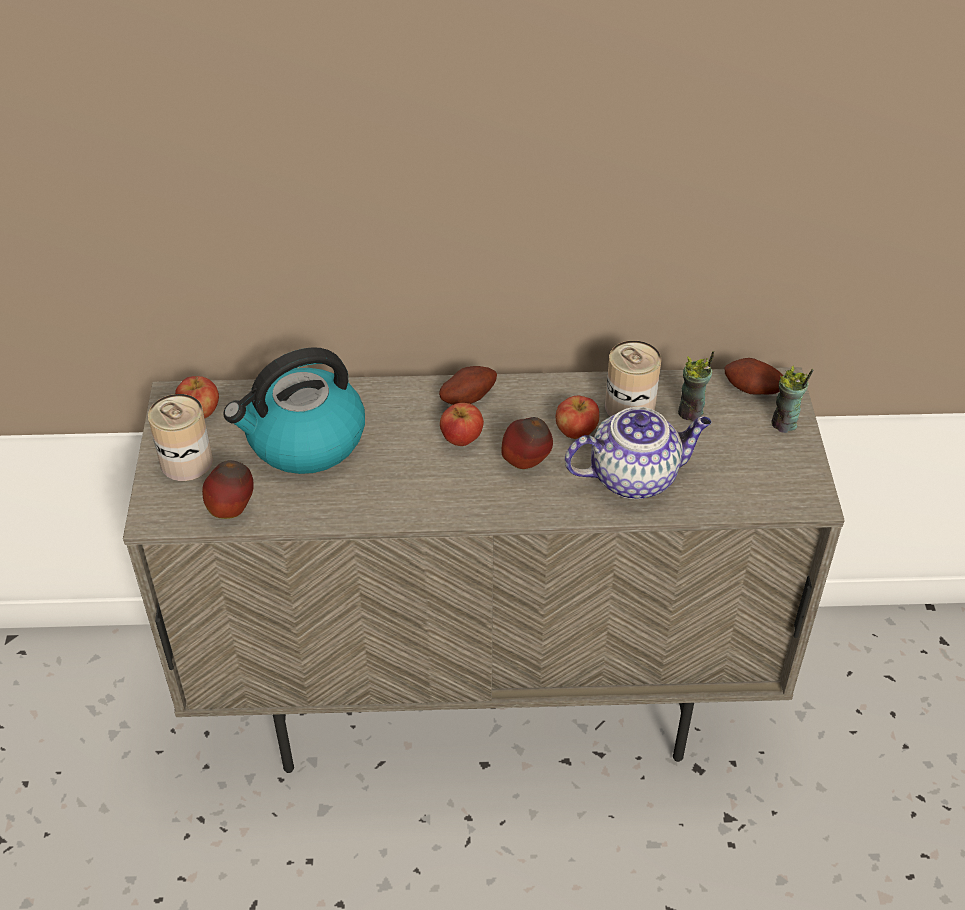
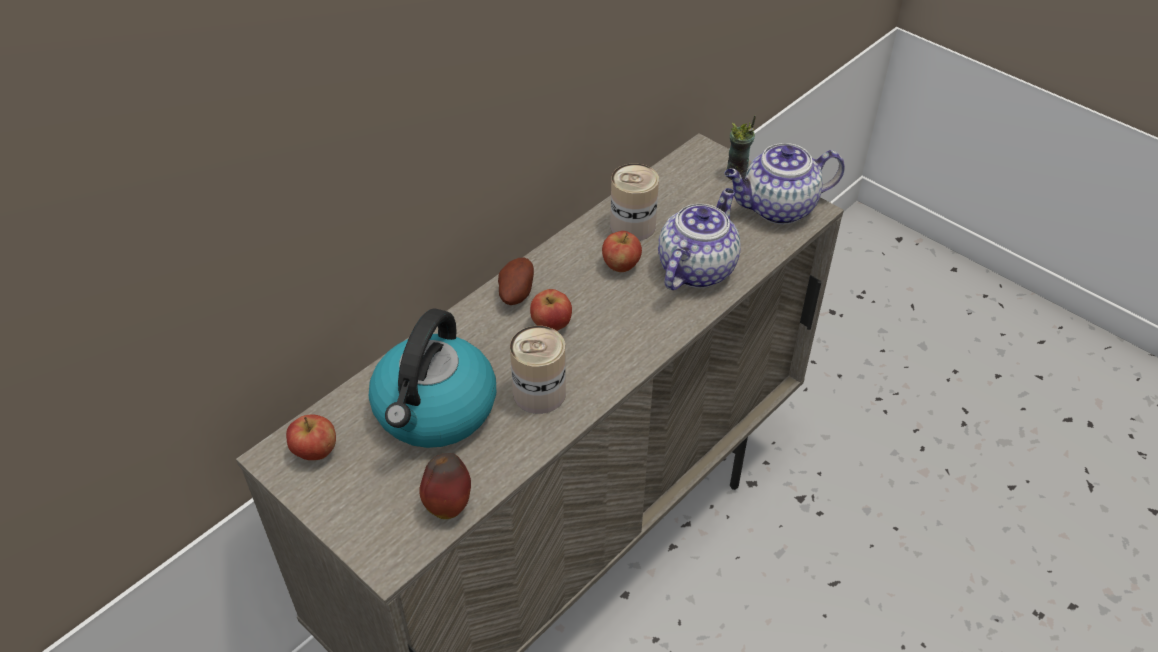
camera: 45 degrees left, 0 degrees up
(186, 461) = (357, 498): can -> can (539, 393)
(526, 463) = (617, 309): apple -> none
(691, 412) = (674, 204): cup -> none
(752, 391) = (692, 166): potato -> none
(779, 477) = (777, 208): none -> teapot

